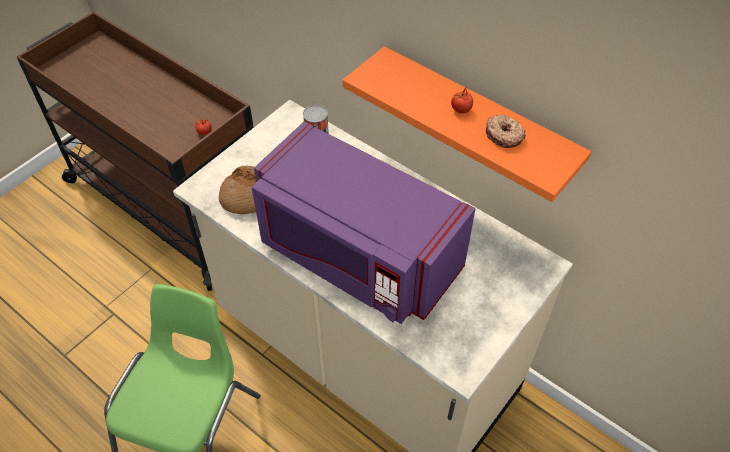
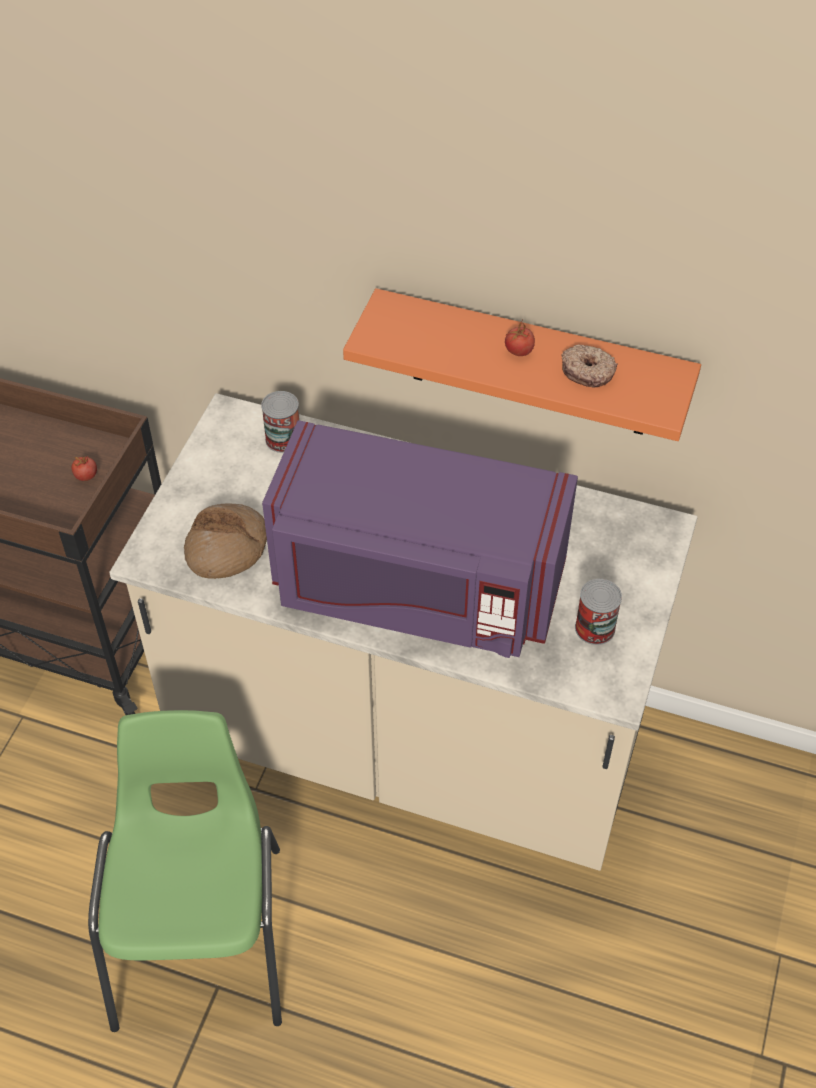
camera: 20 degrees left, 0 degrees up
(466, 320) = (595, 628): none -> can

